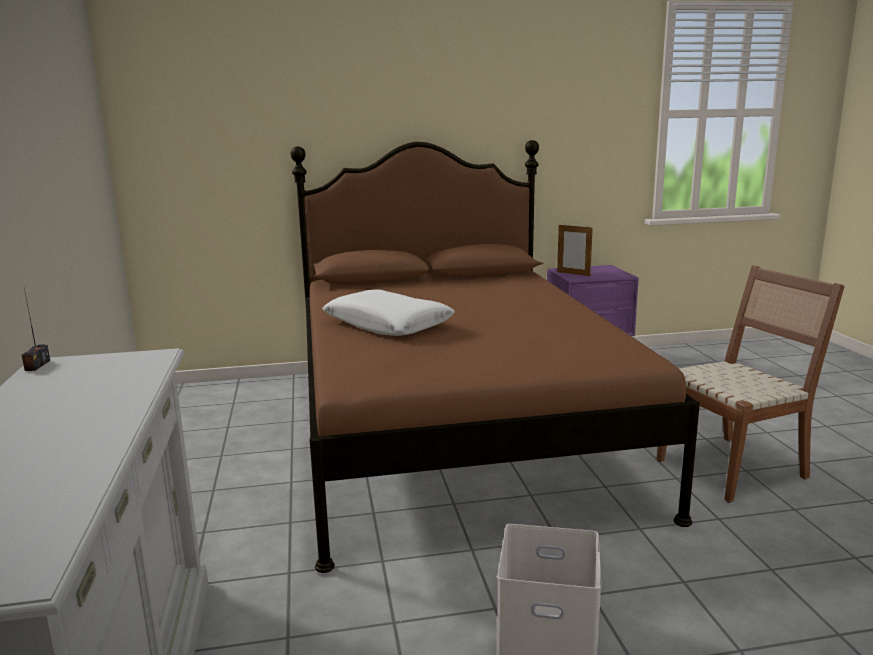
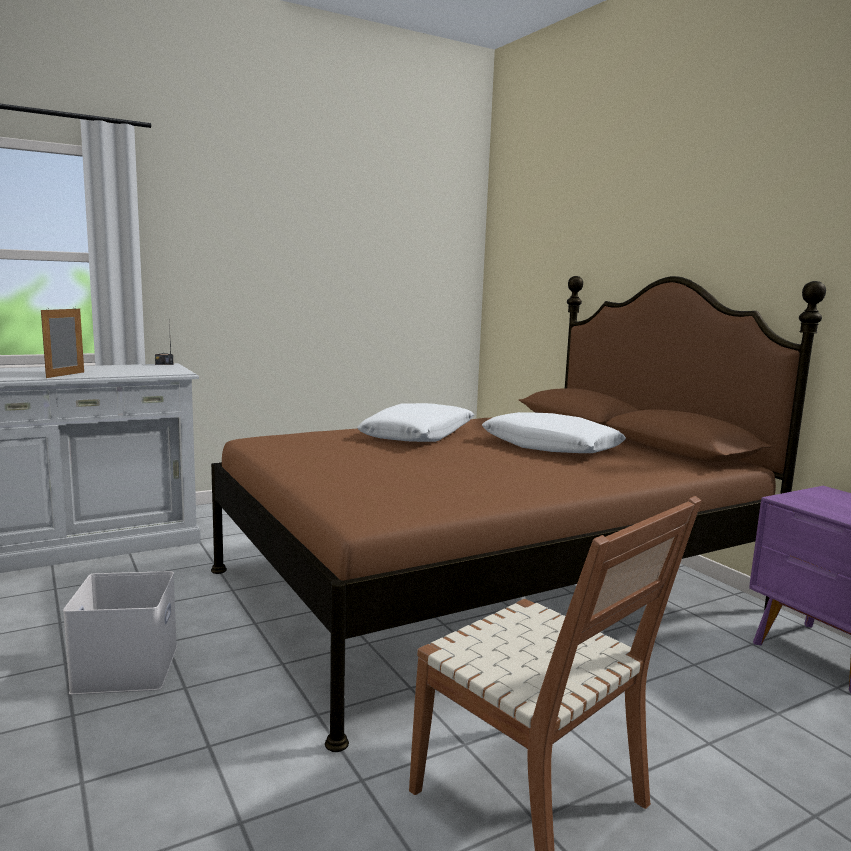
camera: 70 degrees right, 5 degrees down
(453, 297) = (551, 447): none -> white pillow
(573, 274) = (816, 498): picture frame -> picture frame (65, 375)

